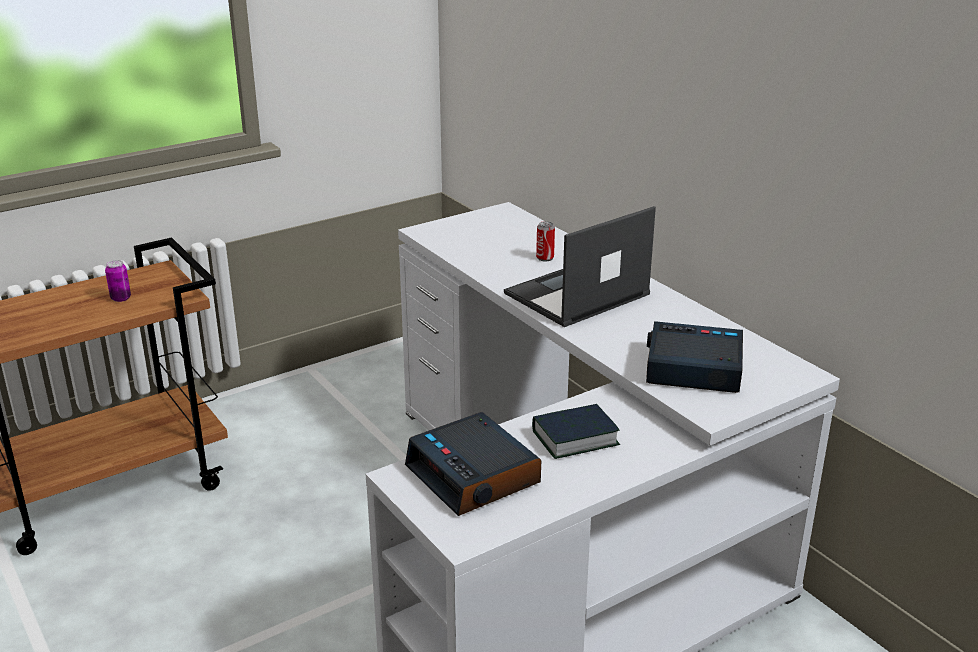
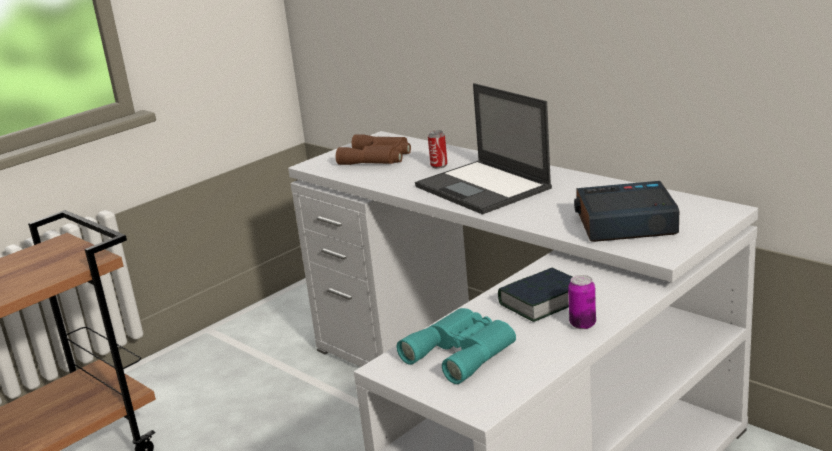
camera: 10 degrees left, 5 degrees down
(121, 298) = (28, 272): can -> can (582, 324)
(474, 476) = (463, 351): alarm clock -> turquoise binoculars
(489, 236) = (377, 158): none -> brown binoculars
(576, 295) = (484, 188): laptop -> laptop turned 75 degrees counterclockwise

